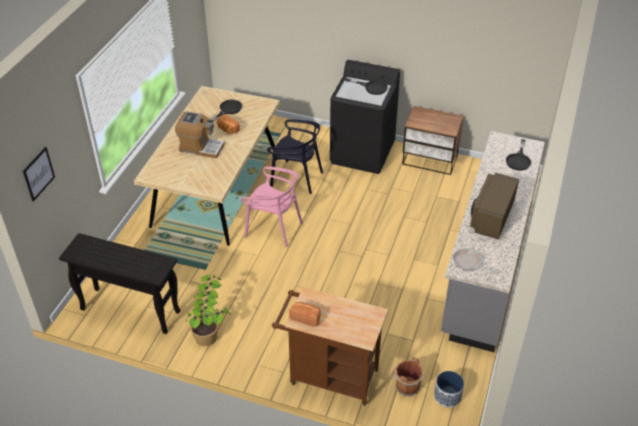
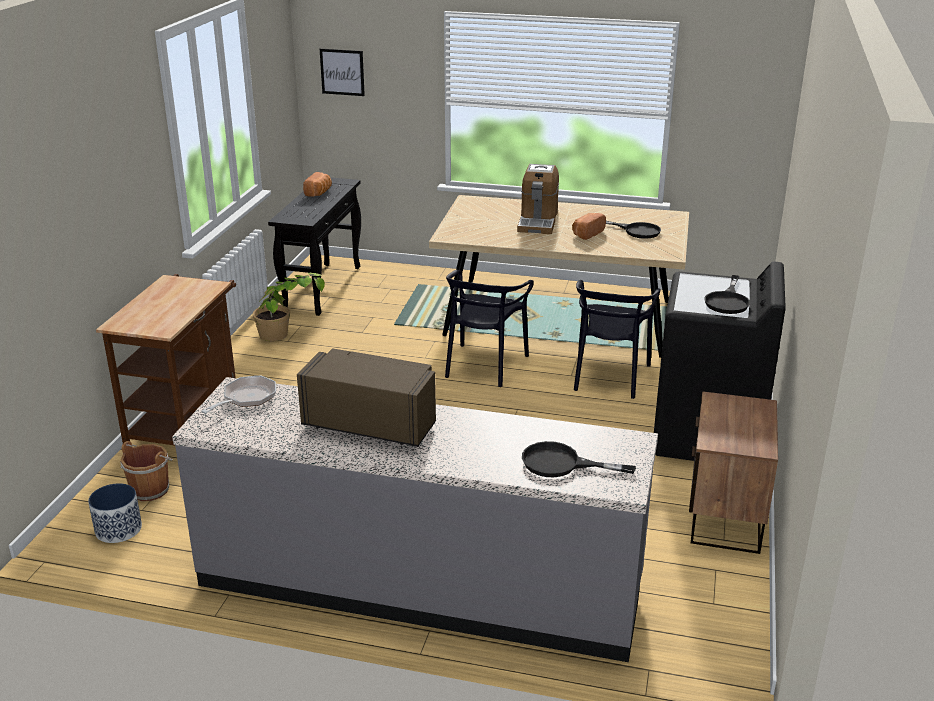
camera: 85 degrees right, 15 degrees down
(273, 228) = (484, 365): pink chair -> black chair
(306, 317) = (172, 286): bread -> bread (319, 193)

